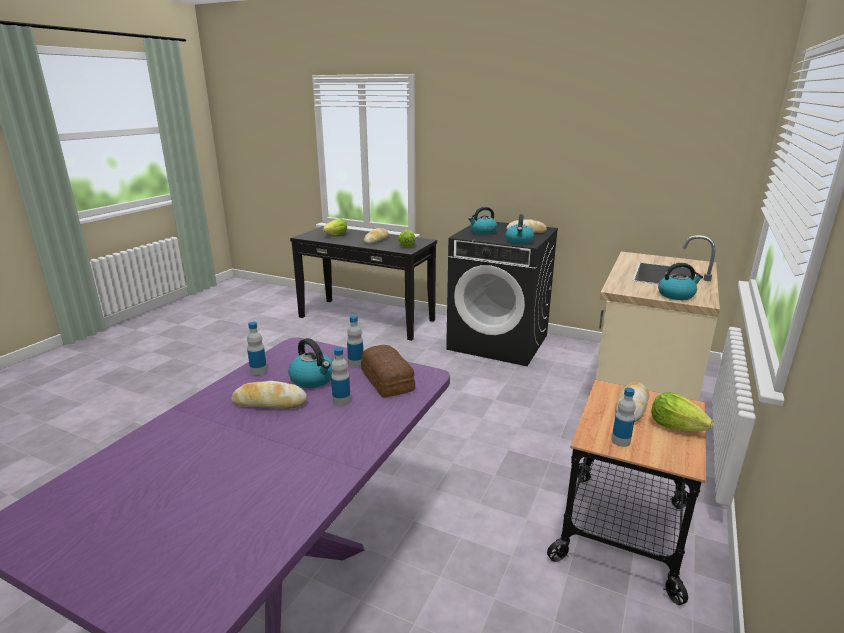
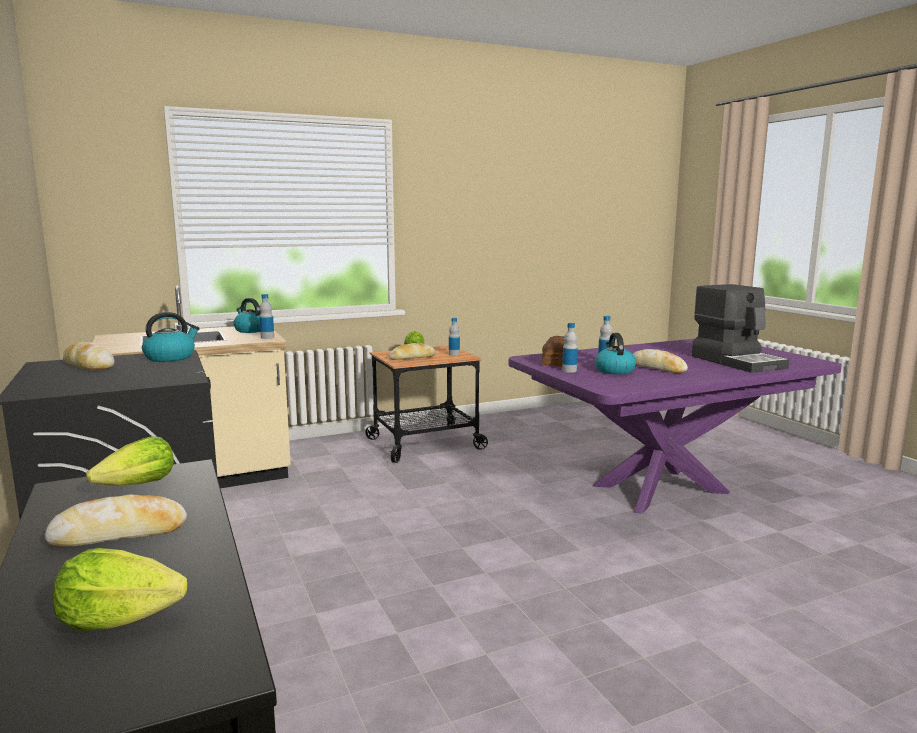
camera: 140 degrees left, 10 degrees down
(160, 469) = (737, 361): none -> coffee machine
(258, 371) = (658, 381): bottle -> bottle (267, 337)
(483, 232) = (130, 378): kettle -> none

